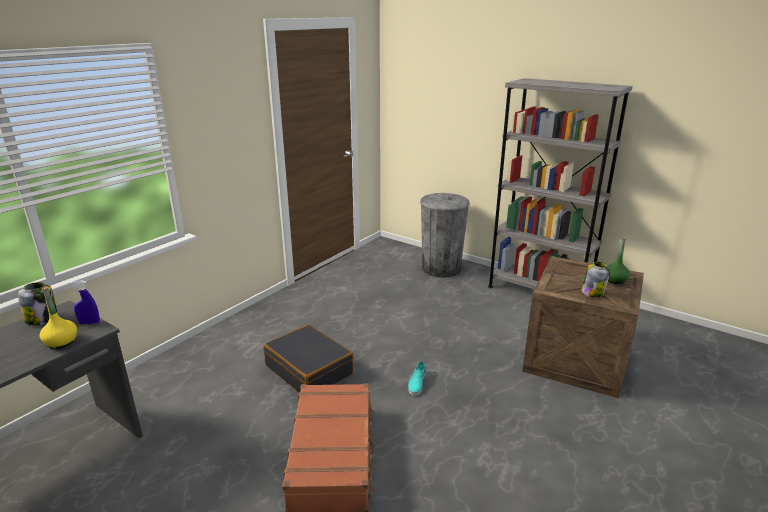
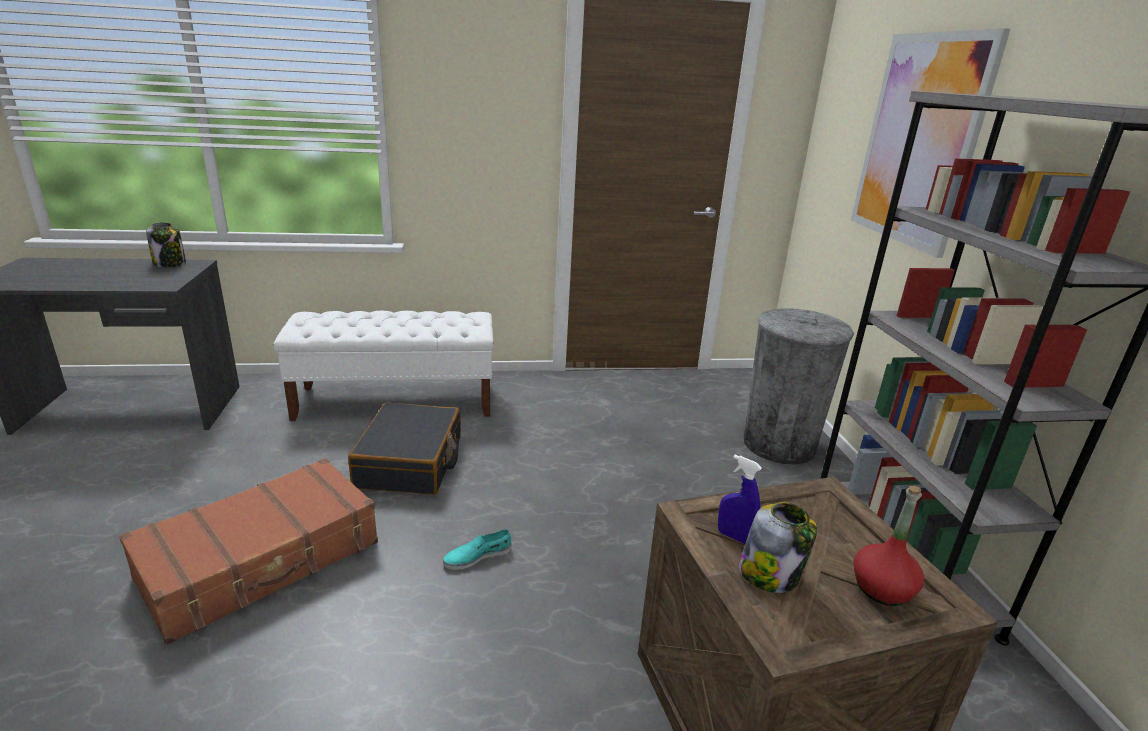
camera: 45 degrees right, 0 degrees up
(61, 342) = (131, 282): yellow bottle -> none
(89, 323) = (177, 279): blue spray bottle -> blue spray bottle (734, 537)
(234, 348) = (396, 401): none -> white bench
(472, 98) = (919, 141): none -> picture
(615, 280) = (881, 588): green bottle -> red bottle

